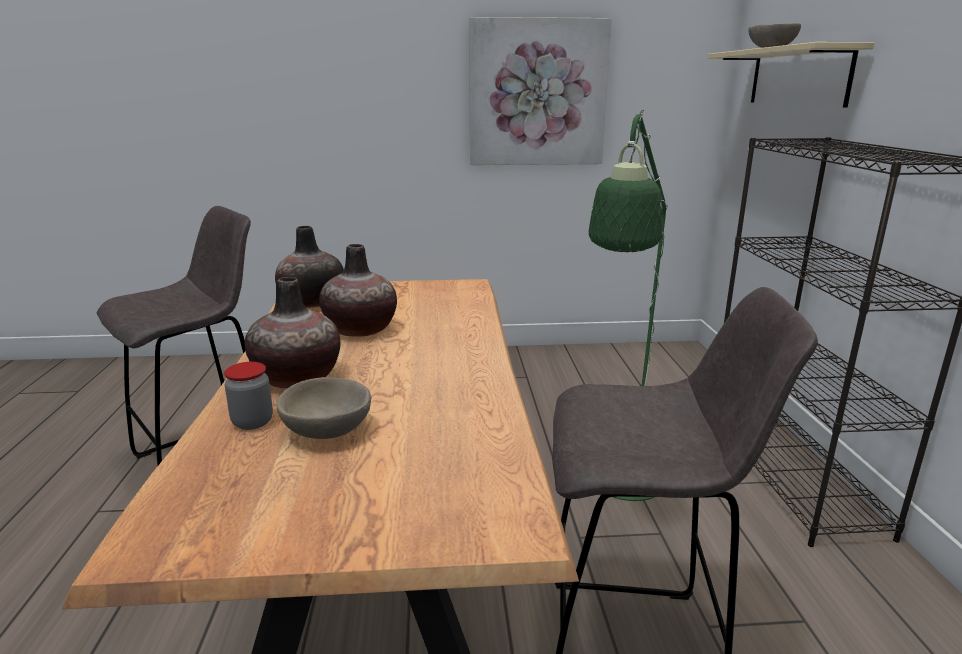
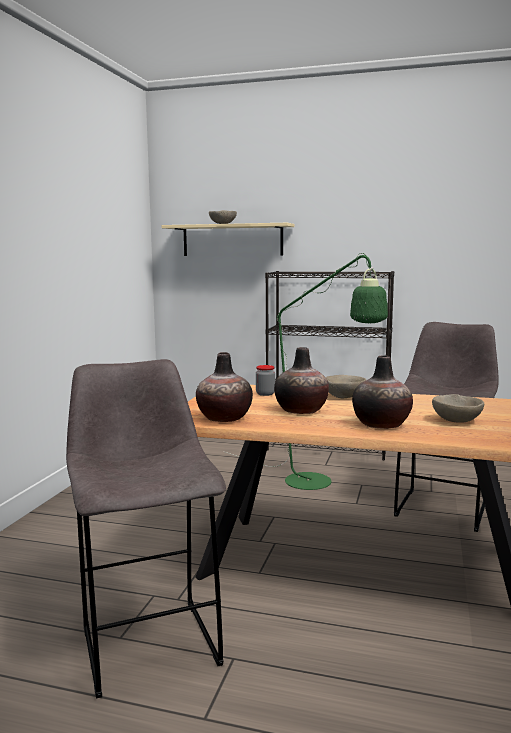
camera: 70 degrees left, 10 degrees down
(252, 422) = (443, 433): jar -> jar (265, 394)
(453, 344) = (344, 397): none -> beige bowl
(537, 93) = (80, 251): picture -> none

